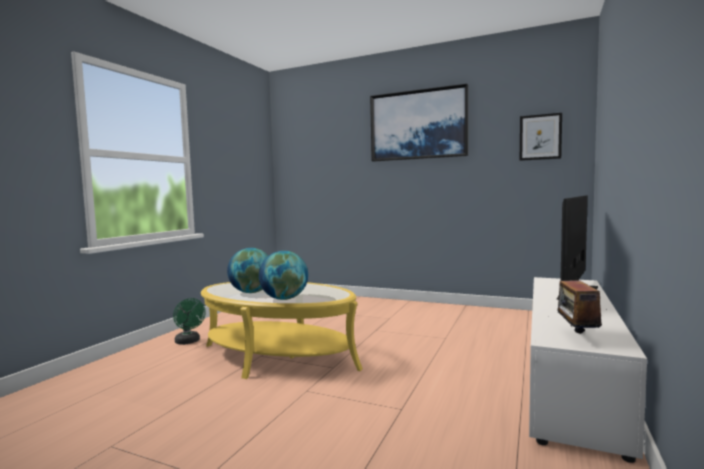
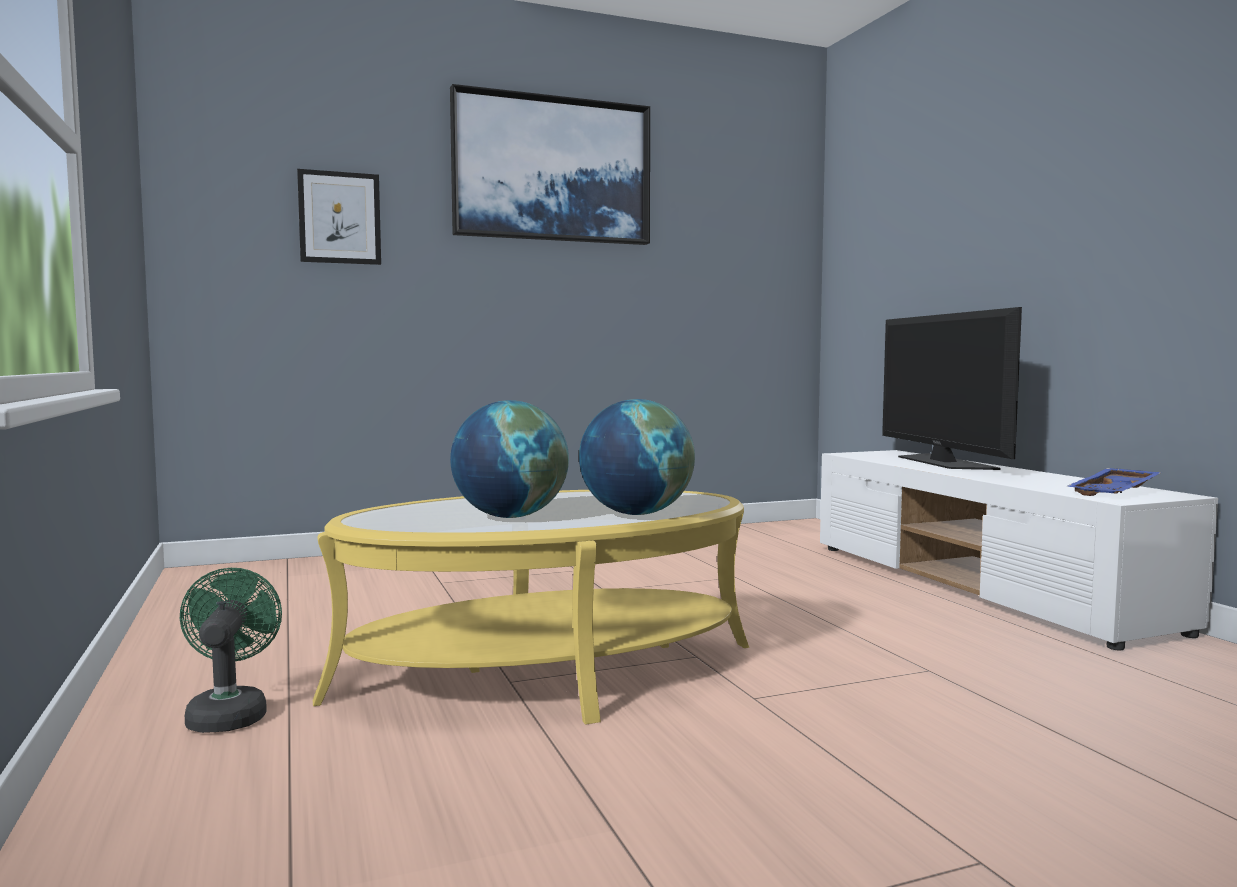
camera: 45 degrees left, 0 degrees up
(189, 342) = (229, 713): green fan -> green fan turned 105 degrees counterclockwise
(540, 137) = (755, 226): picture -> picture (339, 218)
(576, 337) = (1115, 493): radio -> blue tray

